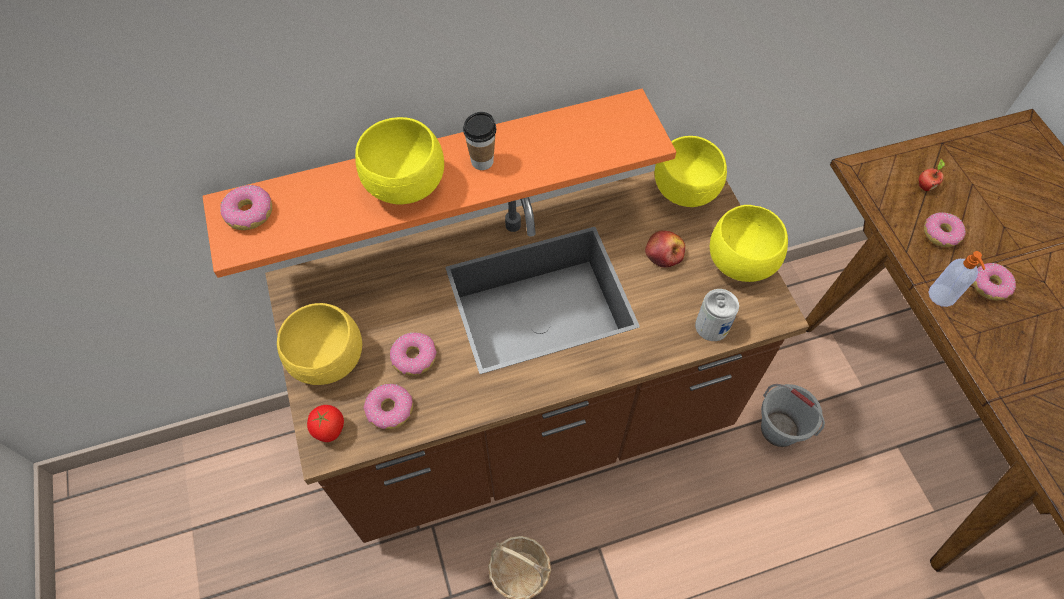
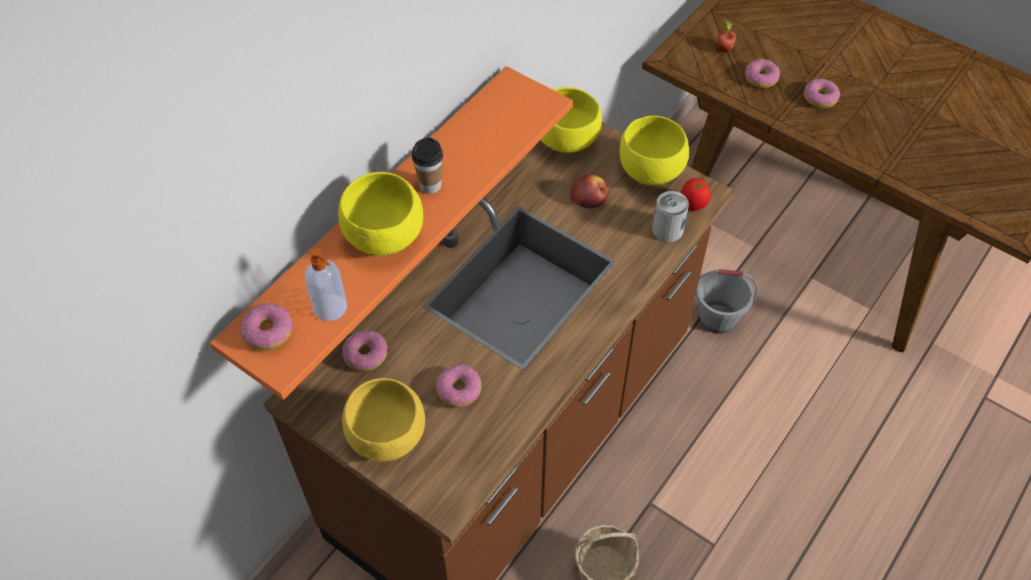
camera: 35 degrees left, 5 degrees down
(329, 431) = (438, 489): tomato -> tomato (692, 206)
(389, 410) = (474, 441): donut -> donut (365, 355)
(942, 296) = (795, 123): soap dispenser -> soap dispenser (331, 308)

